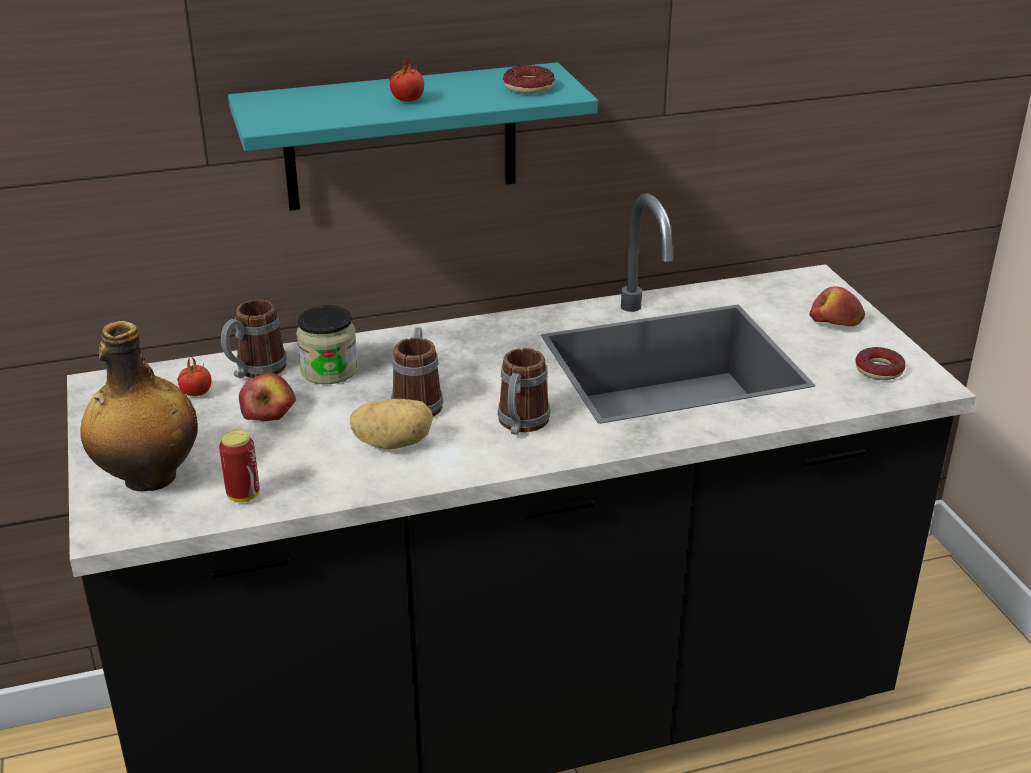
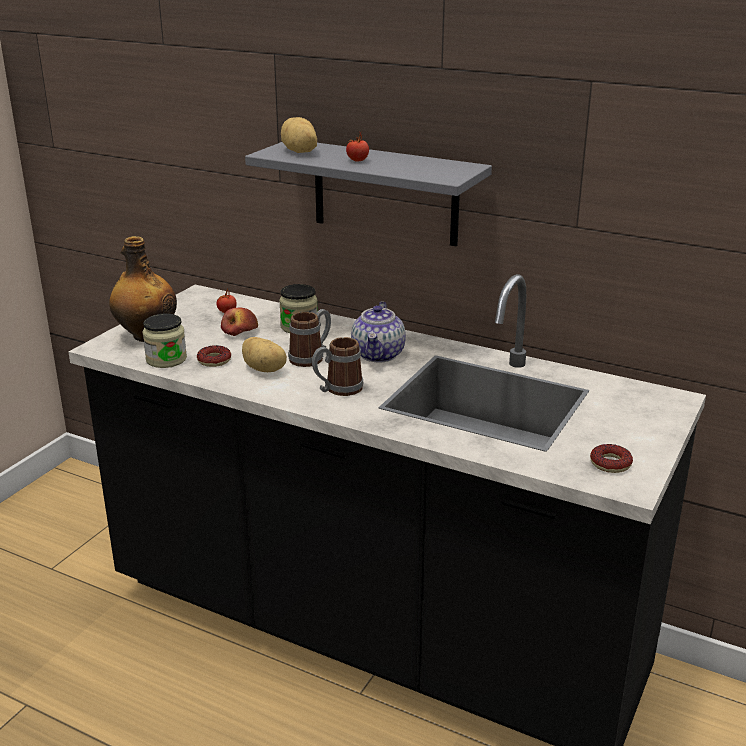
camera: 45 degrees right, 5 degrees down
(243, 495) = (166, 359): can -> jar
(255, 371) = (267, 313): mug -> none
(302, 110) = (299, 152): none -> potato
(401, 137) = (385, 193): turquoise shelf -> grey shelf
(485, 362) = (379, 355): none -> teapot
(528, 87) = (436, 171): donut -> donut (214, 360)
(835, 323) = (637, 427): apple -> none

